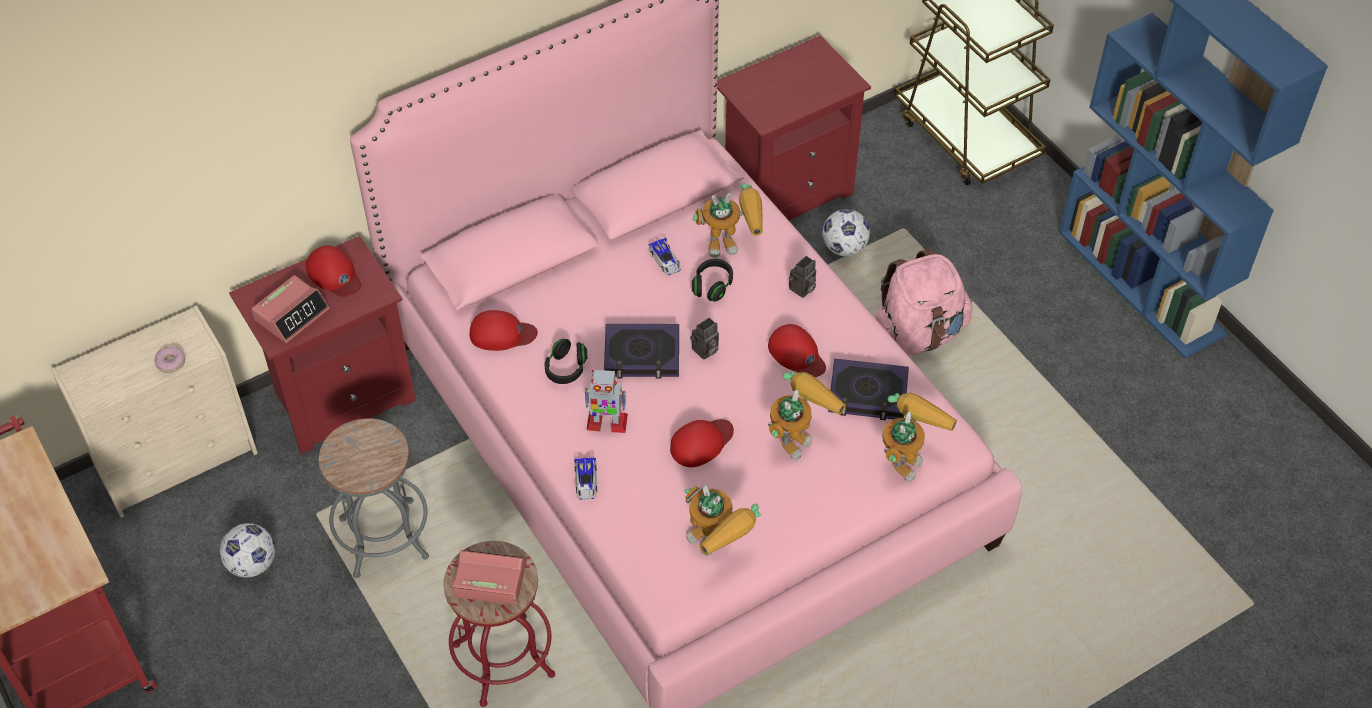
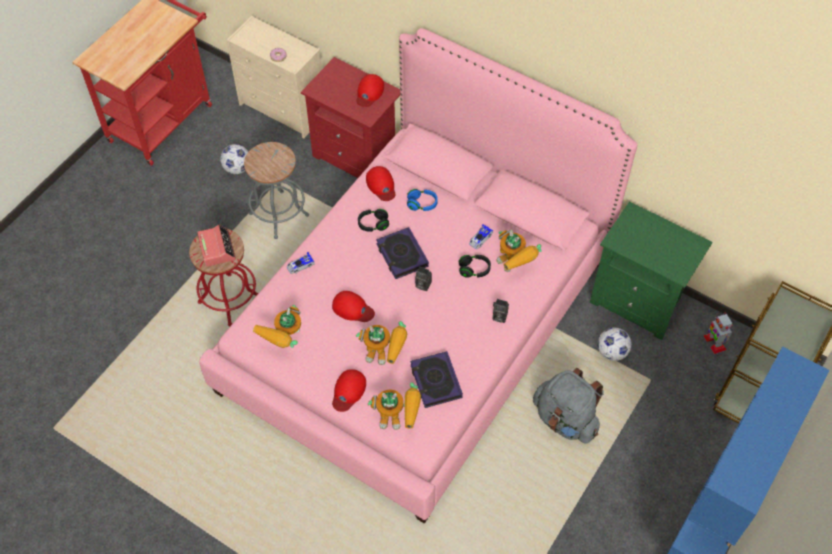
camera: 65 degrees right, 5 degrees up
(292, 314) = (333, 88): alarm clock -> none
(566, 300) = (422, 204): none -> blue headphones
(606, 422) = (345, 258): toy robot -> toy robot (714, 342)
(785, 191) = (638, 301): red nightstand -> green nightstand
(797, 354) = (446, 333): red cap -> red cap (348, 391)
(917, 335) = (565, 419): pink backpack -> grey backpack

